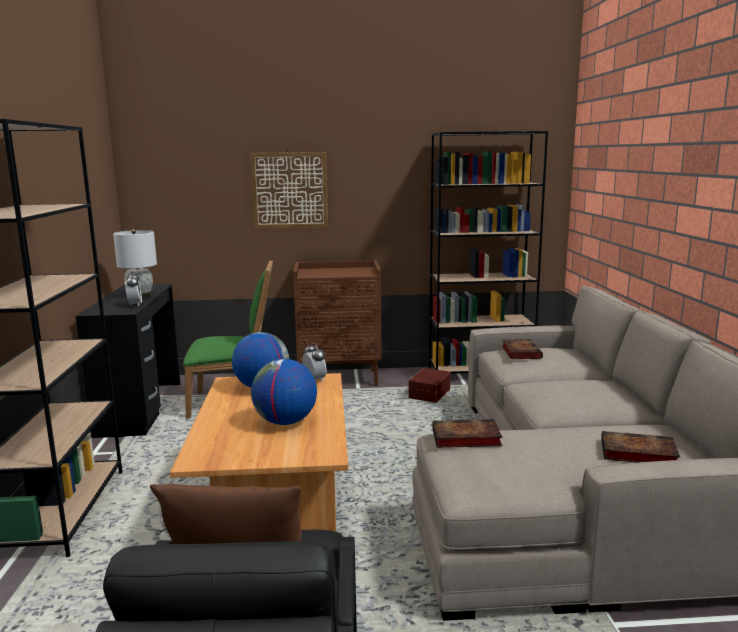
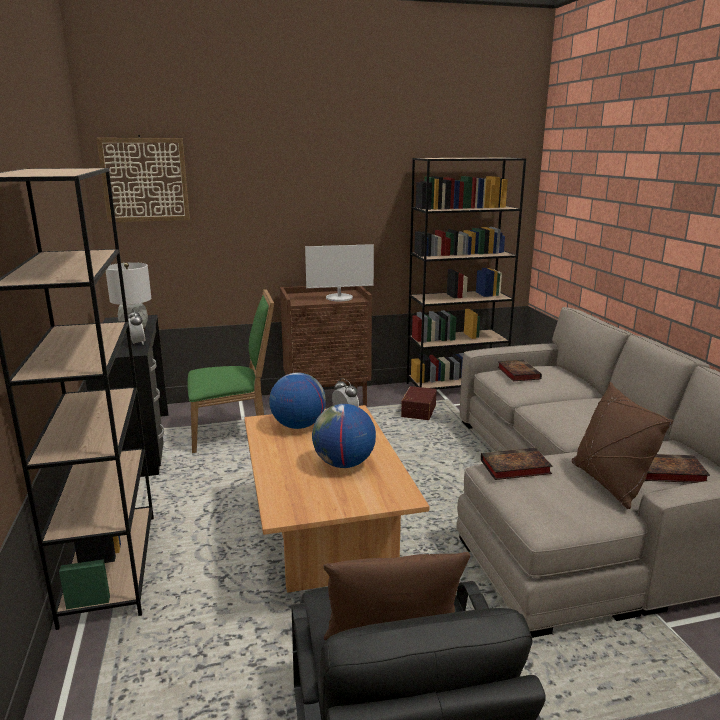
camera: 10 degrees left, 5 degrees up
(289, 189) = (273, 214): picture -> picture (144, 178)
(350, 273) = (339, 298): none -> monitor
(561, 459) = (608, 483): none -> brown pillow

